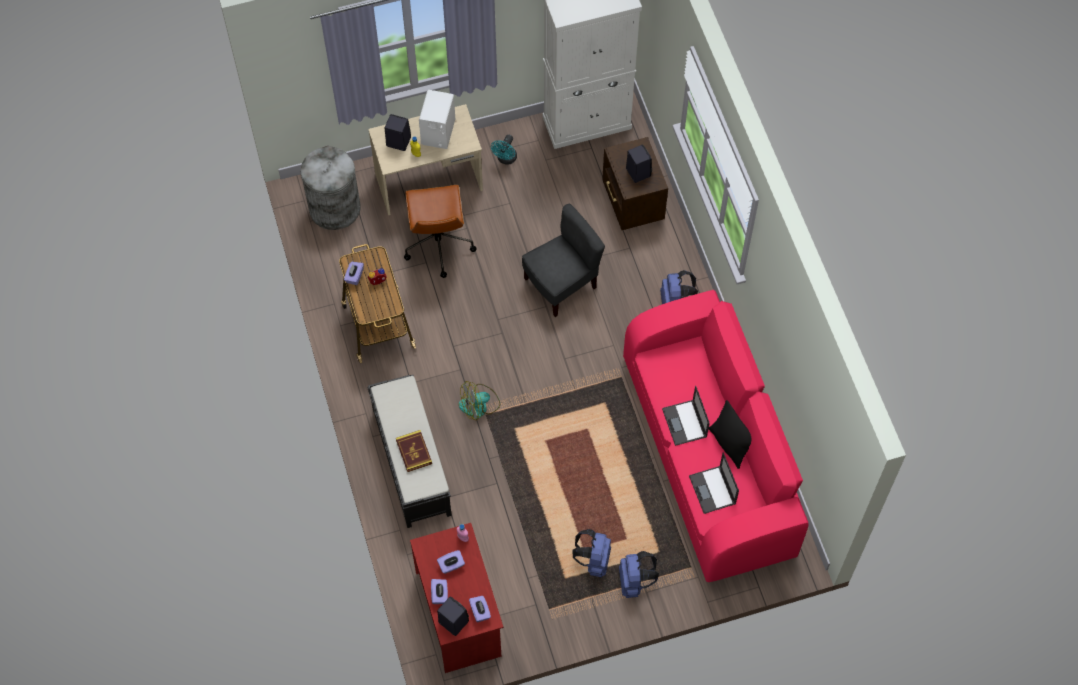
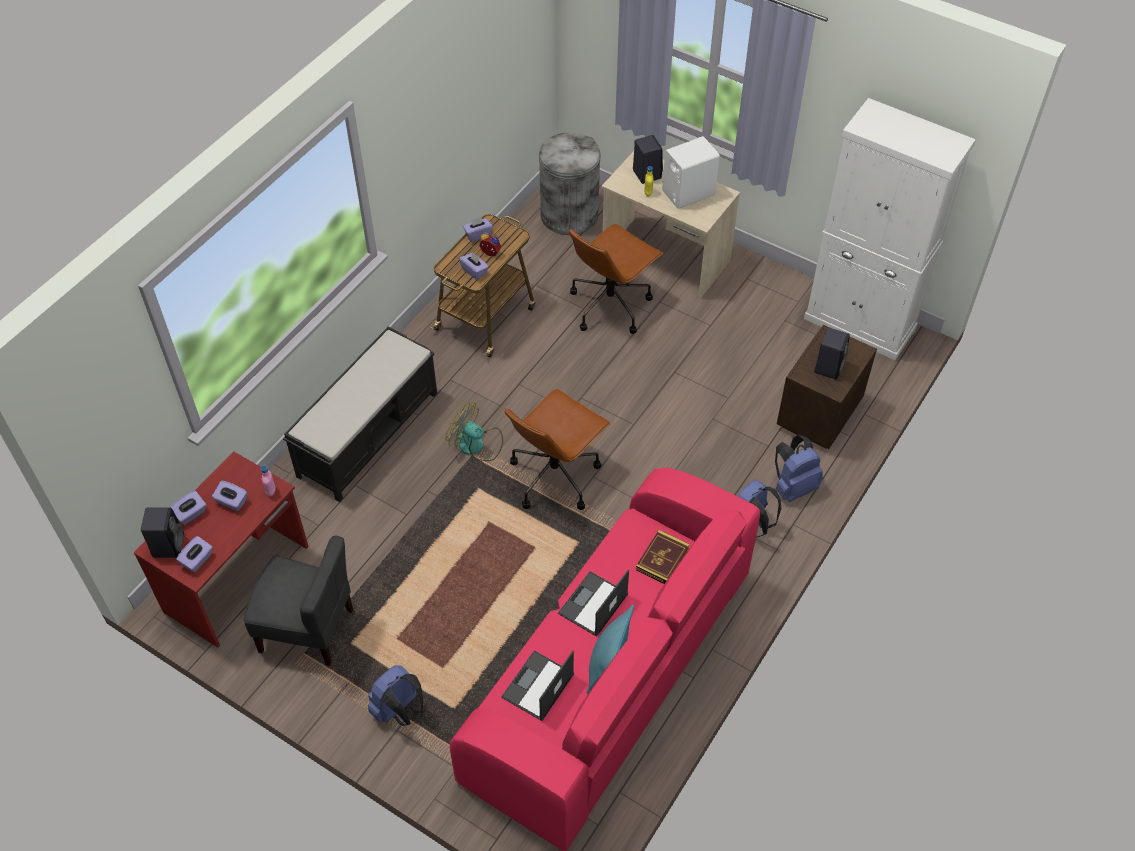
camera: 50 degrees right, 10 degrees down
(384, 301) = (474, 271): none -> purple tissue box
(414, 452) = (348, 404): book -> book (662, 559)
(505, 159) = (751, 292): turquoise fan -> none
(544, 378) = (555, 475): none -> brown office chair
(561, 284) = (669, 420): grey chair -> grey chair (307, 629)
(593, 560) = (392, 655): blue backpack -> blue backpack (793, 486)
(729, 445) = (607, 664): black pillow -> turquoise pillow

